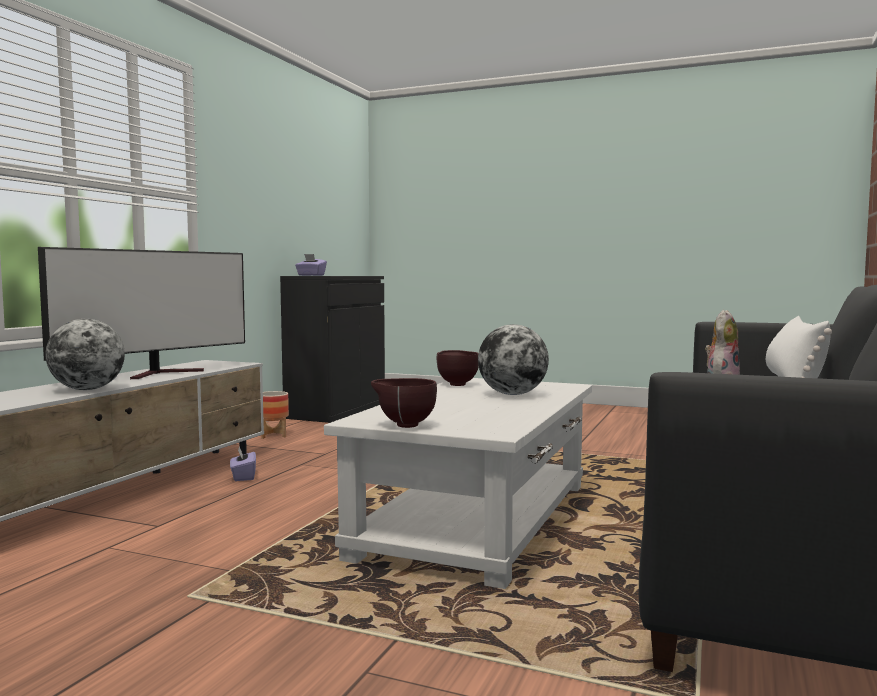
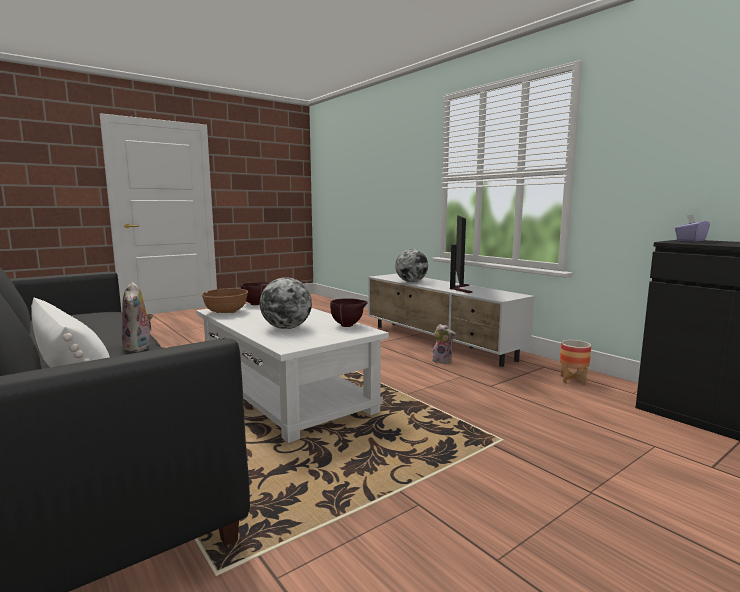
camera: 120 degrees right, 5 degrees up
(163, 373) = (459, 288): television -> television turned 150 degrees counterclockwise
(243, 477) = (443, 361): purple tissue box -> plush toy
(494, 424) = (226, 312): none -> brown bowl

